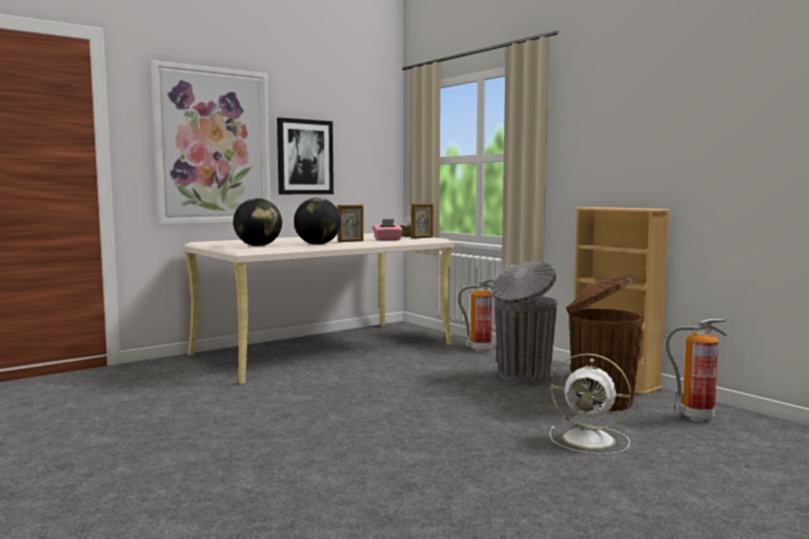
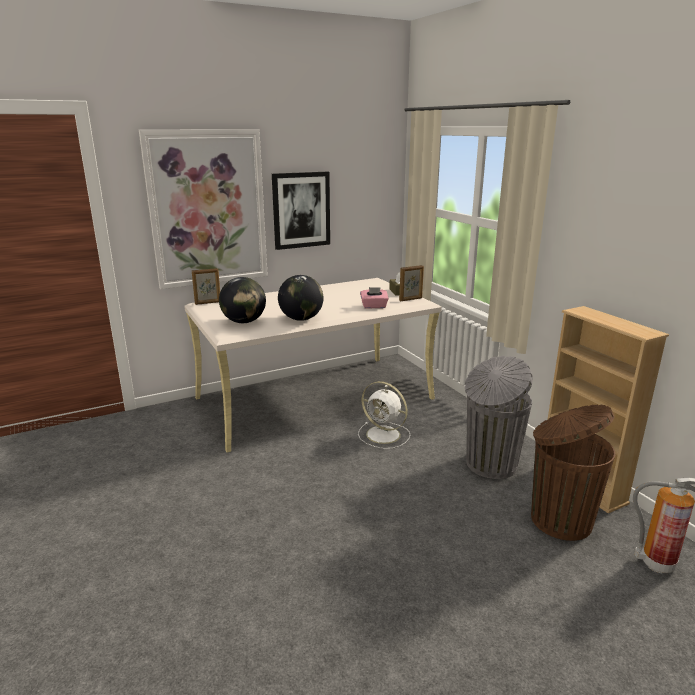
camera: 10 degrees right, 15 degrees up
(351, 241) = (336, 310): picture frame -> picture frame (208, 303)
(479, 349) = (458, 410): fire extinguisher -> none
(591, 440) = (533, 595): white fan -> white fan (384, 435)

